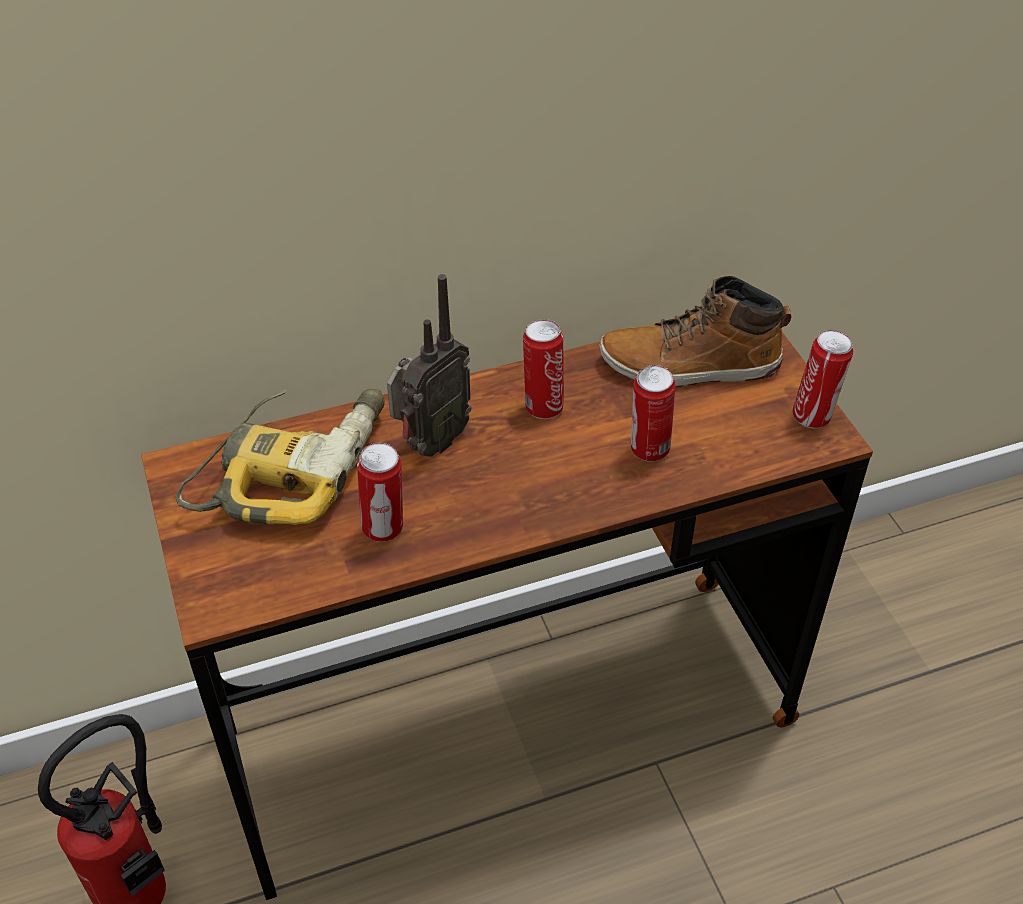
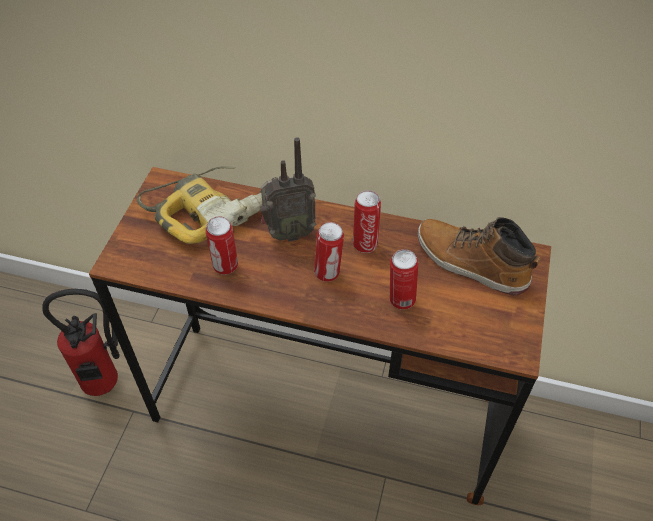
camera: 35 degrees right, 5 degrees up
(813, 416) = (519, 334): can -> can (328, 273)

